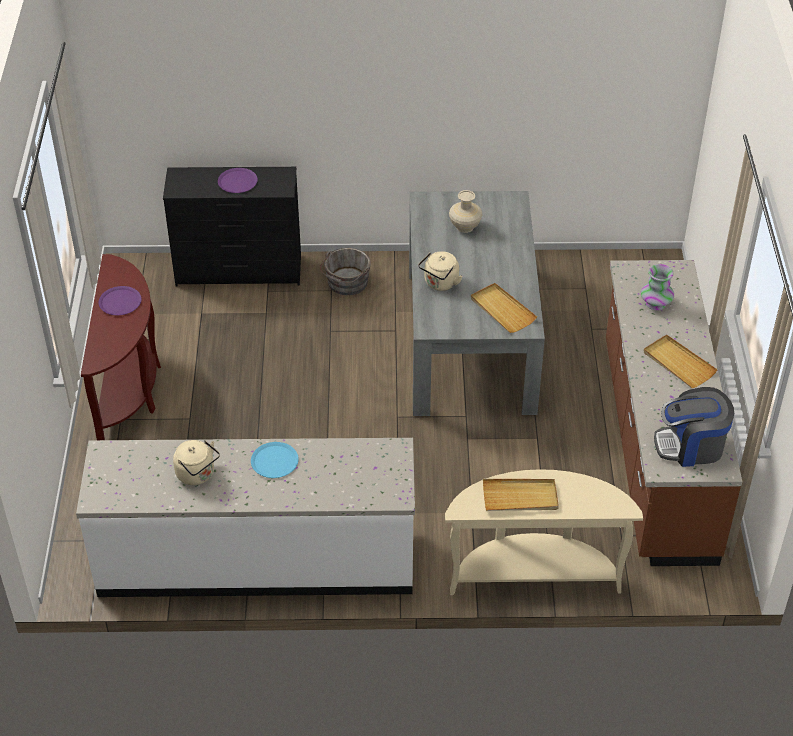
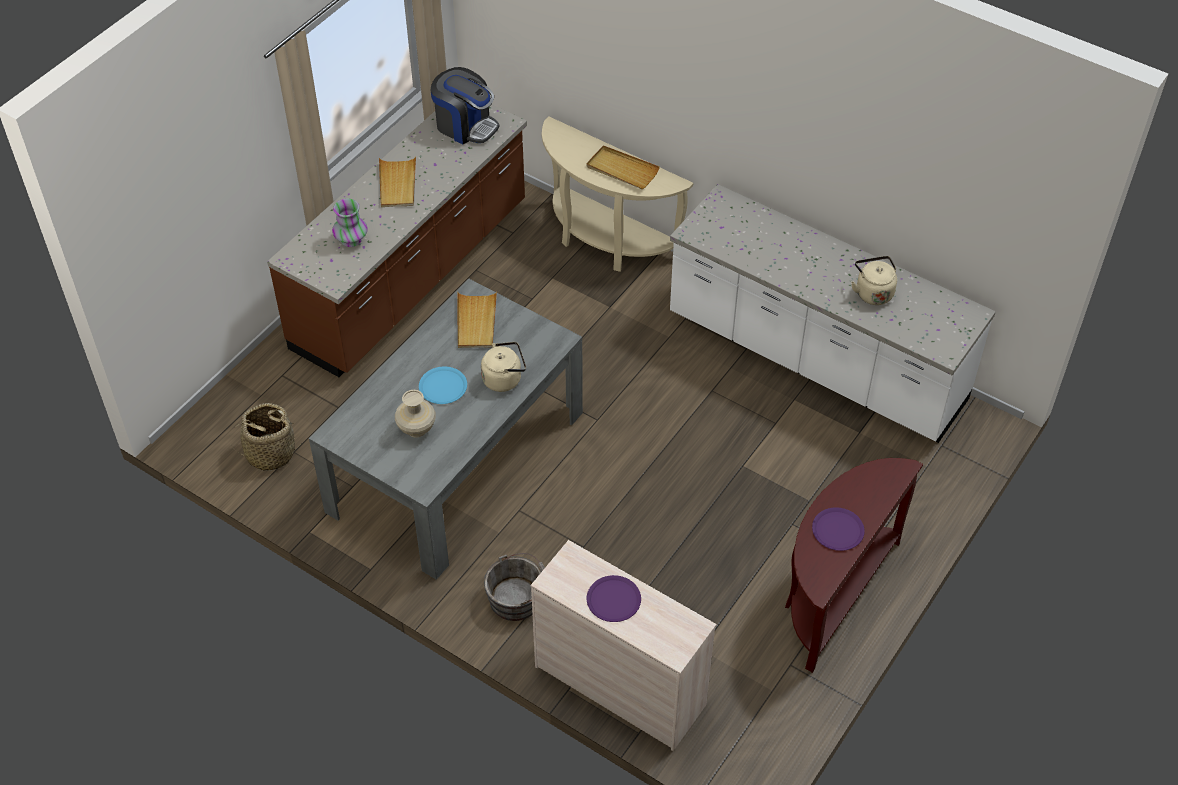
camera: 145 degrees left, 5 degrees up
(238, 271) = (620, 685): black dresser -> beige dresser
(274, 461) = (800, 272): blue plate -> blue plate (443, 386)
(599, 280) = (270, 453): none -> basket

